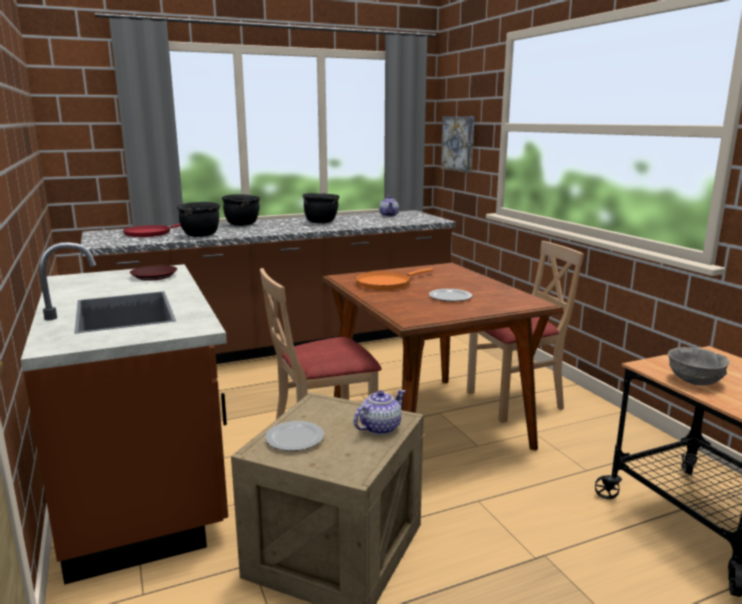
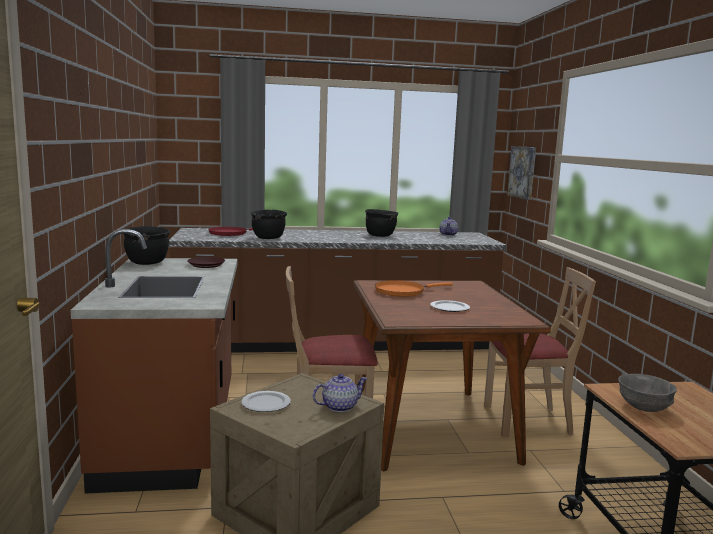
camera: 15 degrees right, 5 degrees down
(242, 224) = (311, 232): black cooking pot -> black cooking pot (147, 263)

